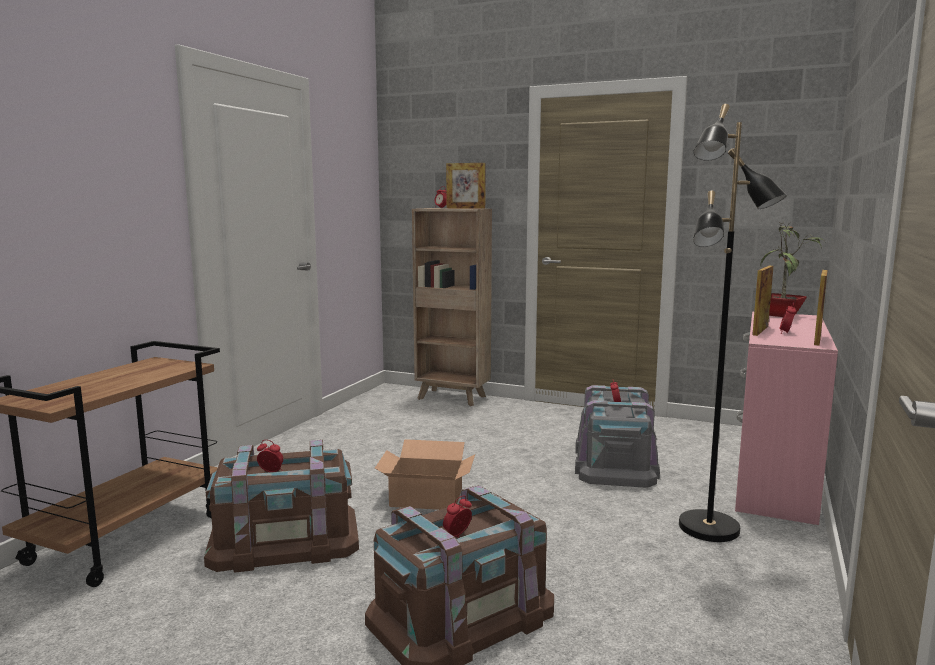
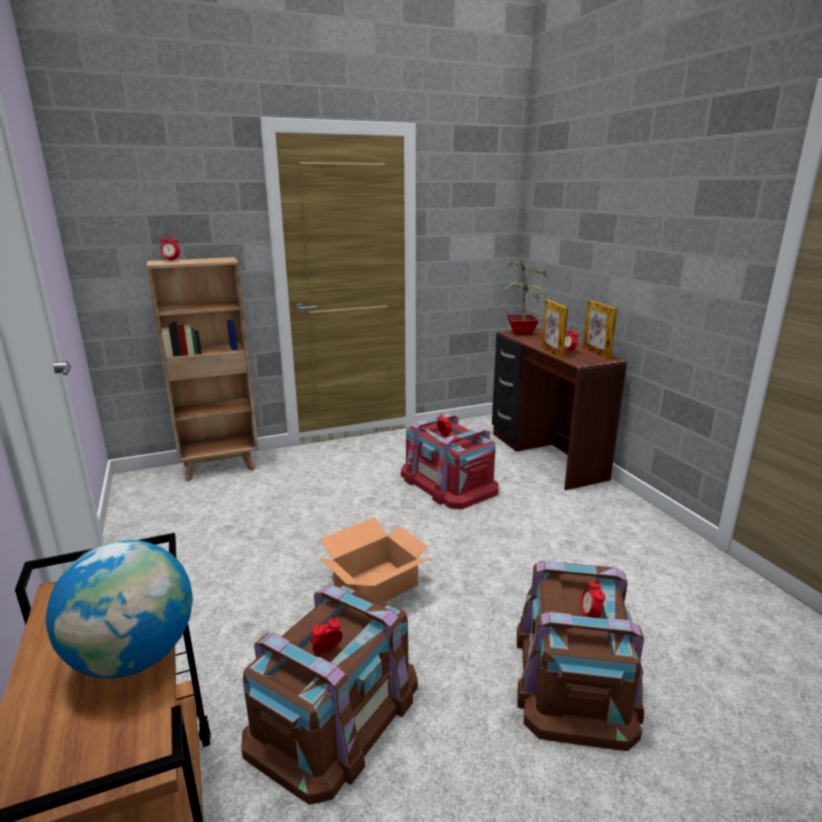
camera: 45 degrees left, 10 degrees up
(122, 383) = (134, 657): none -> globe
(465, 208) = (208, 259): picture frame -> none
(614, 463) = (447, 482): grey storage box -> red storage box
(710, 529) = (575, 511): black floor lamp -> none
(772, 479) = (544, 456): pink desk -> brown desk

